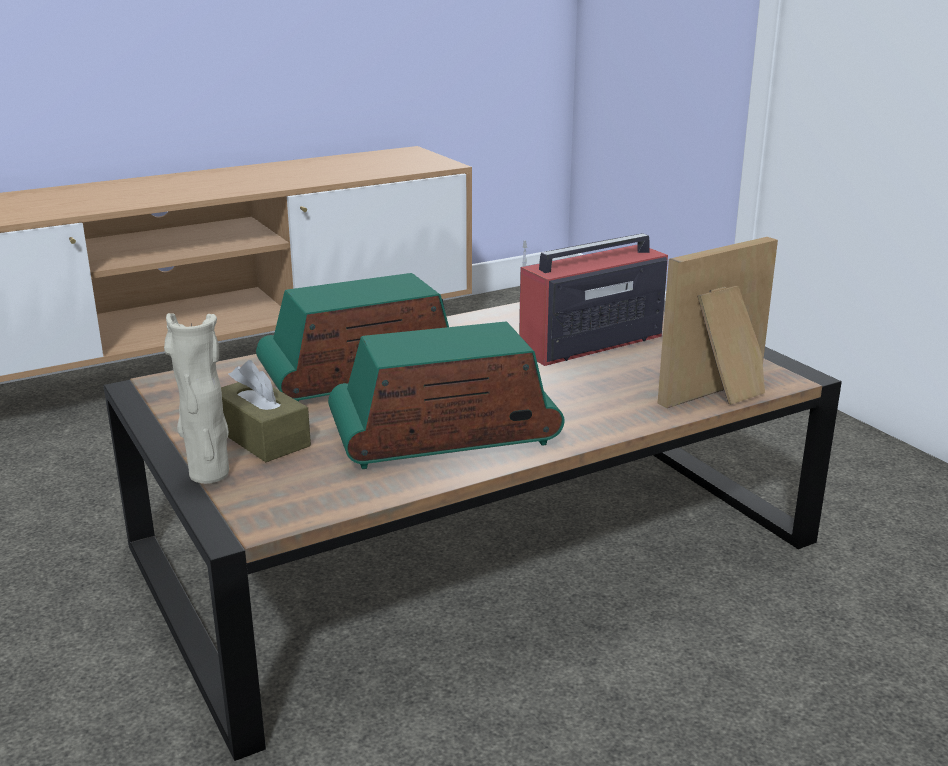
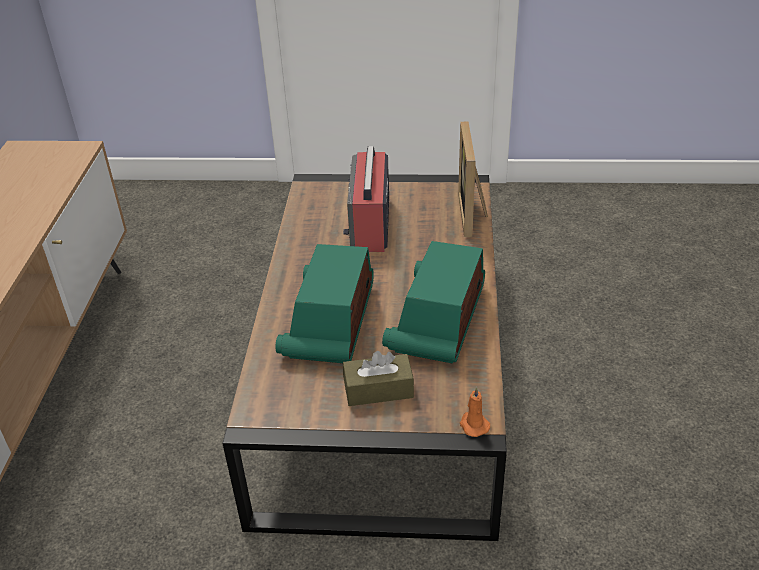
camera: 55 degrees left, 15 degrees up
(209, 474) = (408, 425): beige vase -> none
(245, 518) = (473, 425): none -> orange candle

